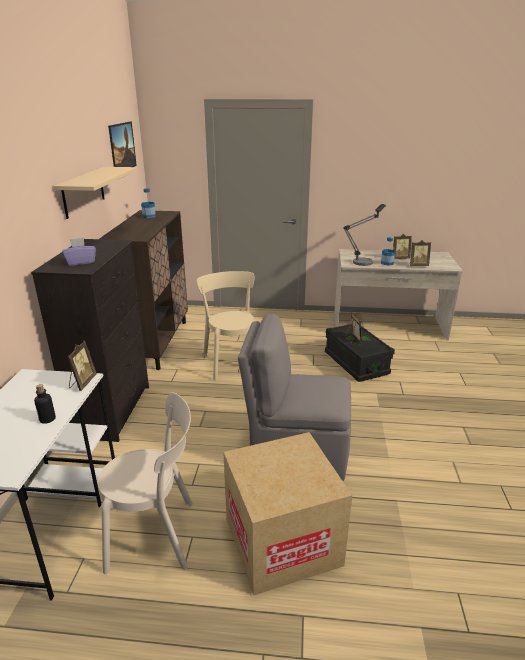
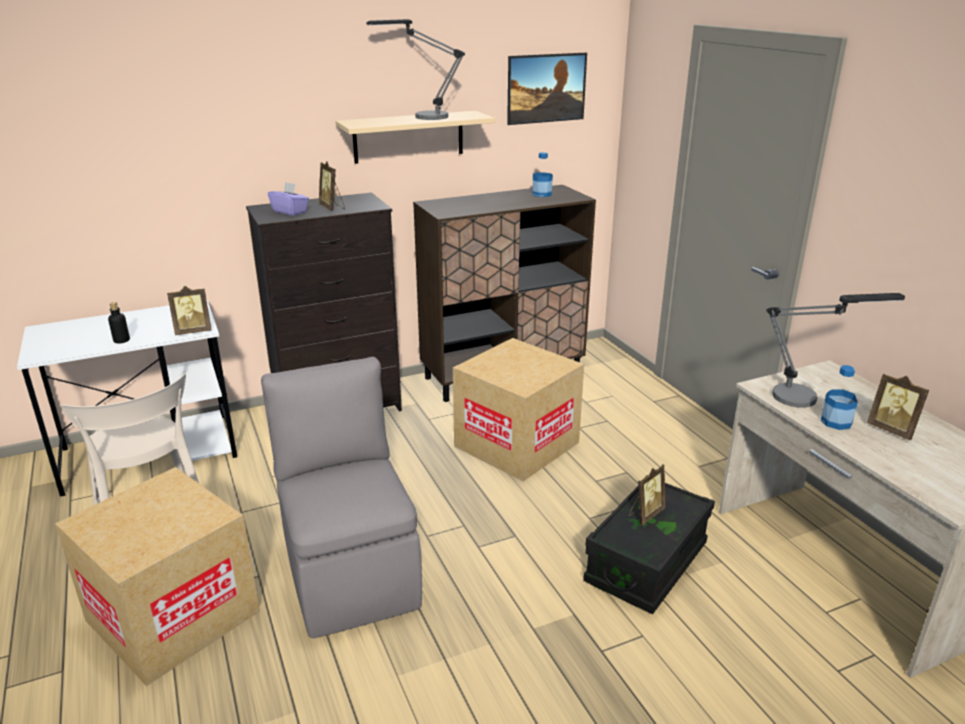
camera: 60 degrees right, 0 degrees up
(99, 174) = (422, 117): none -> table lamp
(231, 362) = (516, 444): beige chair -> cardboard box
(418, 265) = (886, 459): picture frame -> picture frame (332, 207)

